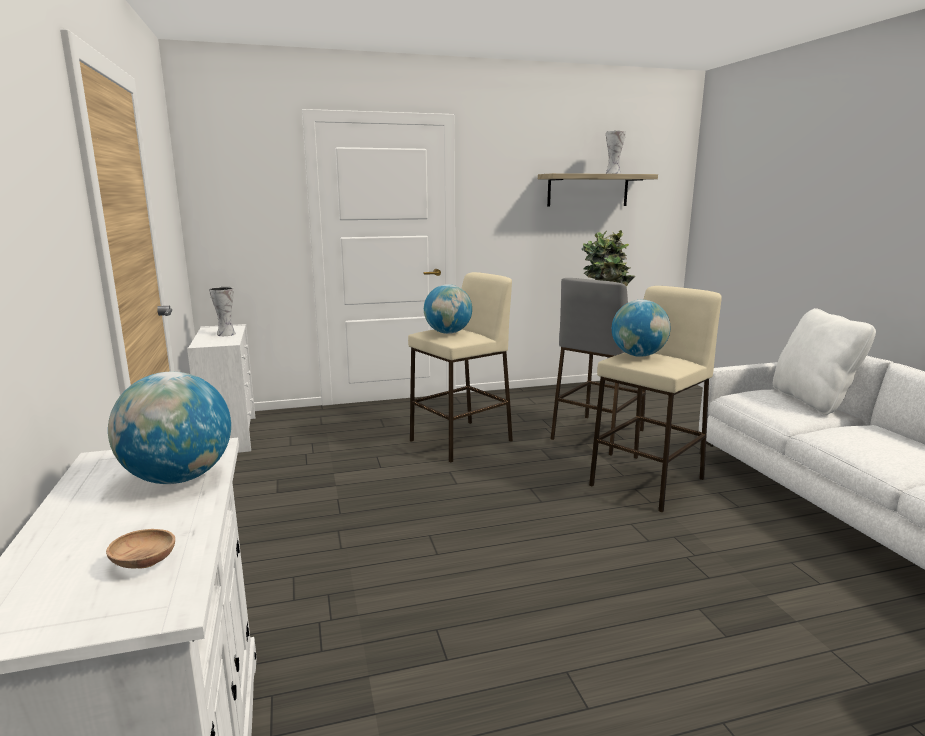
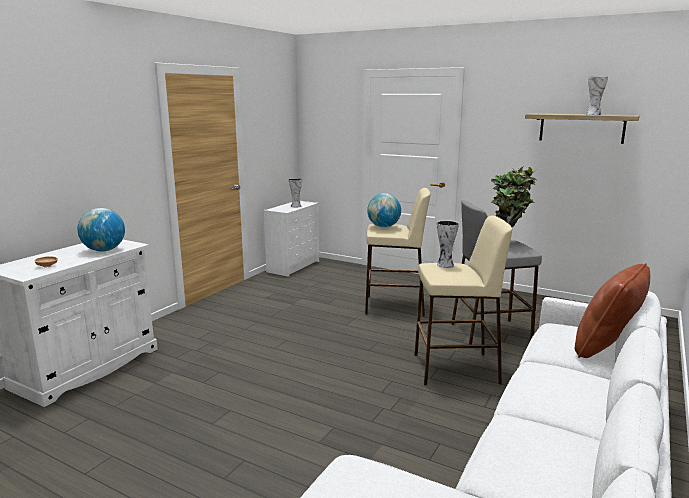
camera: 45 degrees right, 0 degrees up
(638, 355) = (445, 265): globe -> vase
(812, 401) = (606, 349): white pillow -> brown pillow

